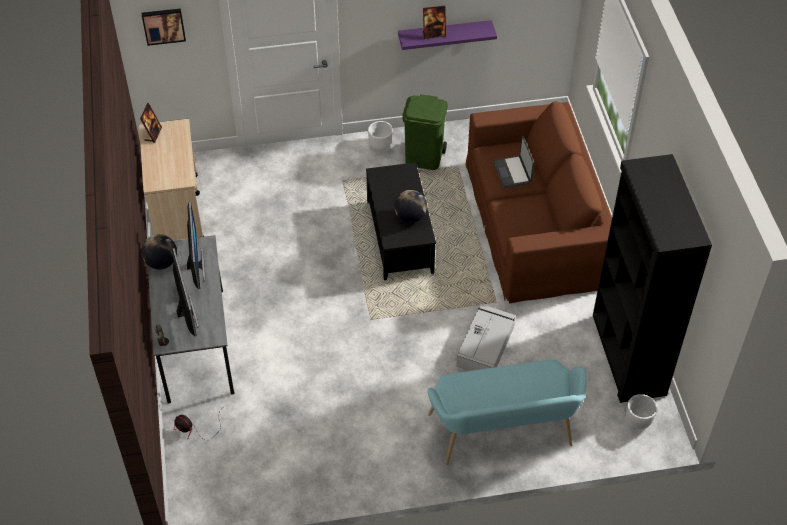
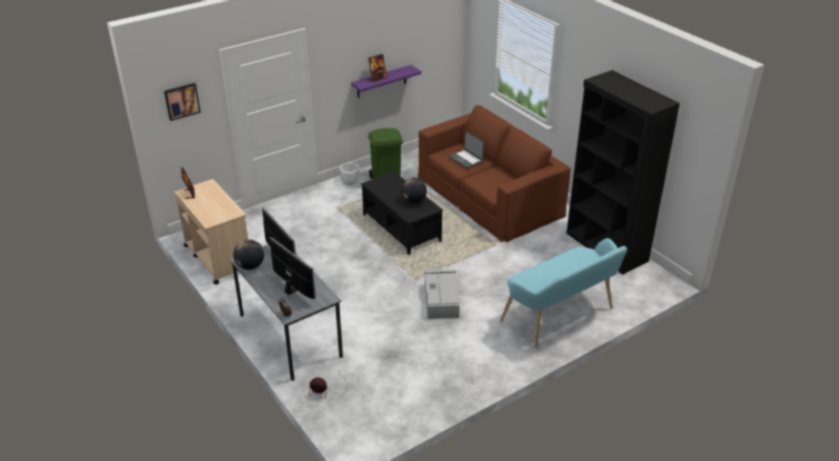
camera: 25 degrees left, 15 degrees down
(485, 346) = (509, 270): grey storage box -> grey storage box (441, 299)
(638, 421) = (642, 281): white planter -> none

